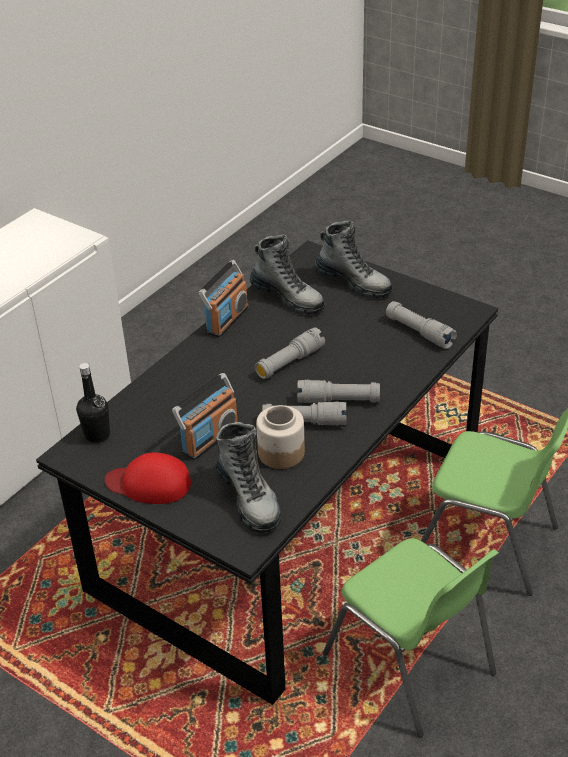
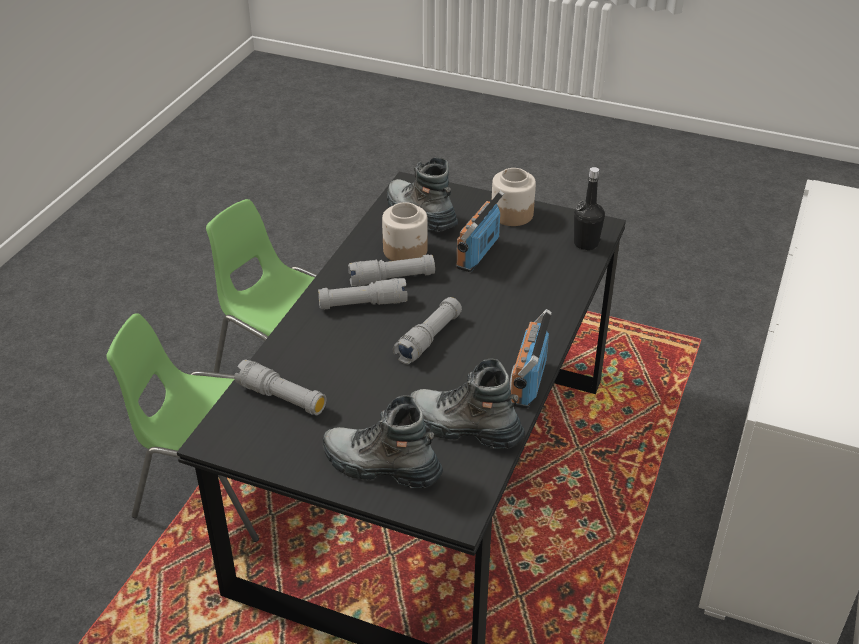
camera: 165 degrees right, 0 degrees up
(149, 483) = (511, 214): red cap -> jar

